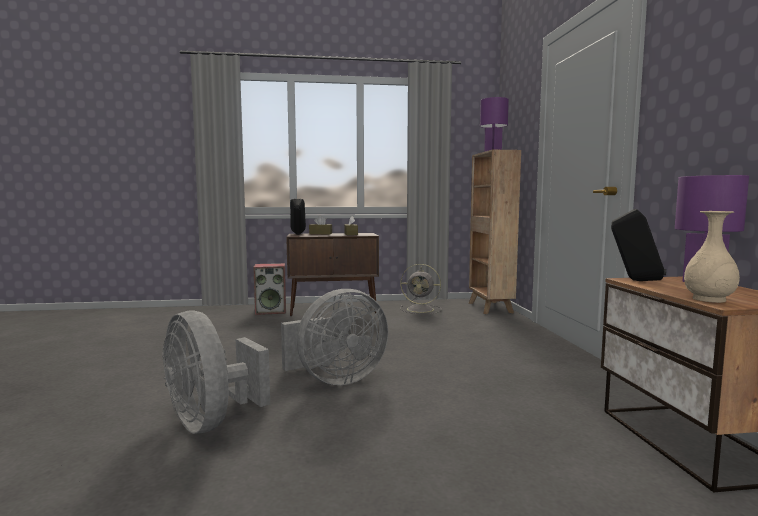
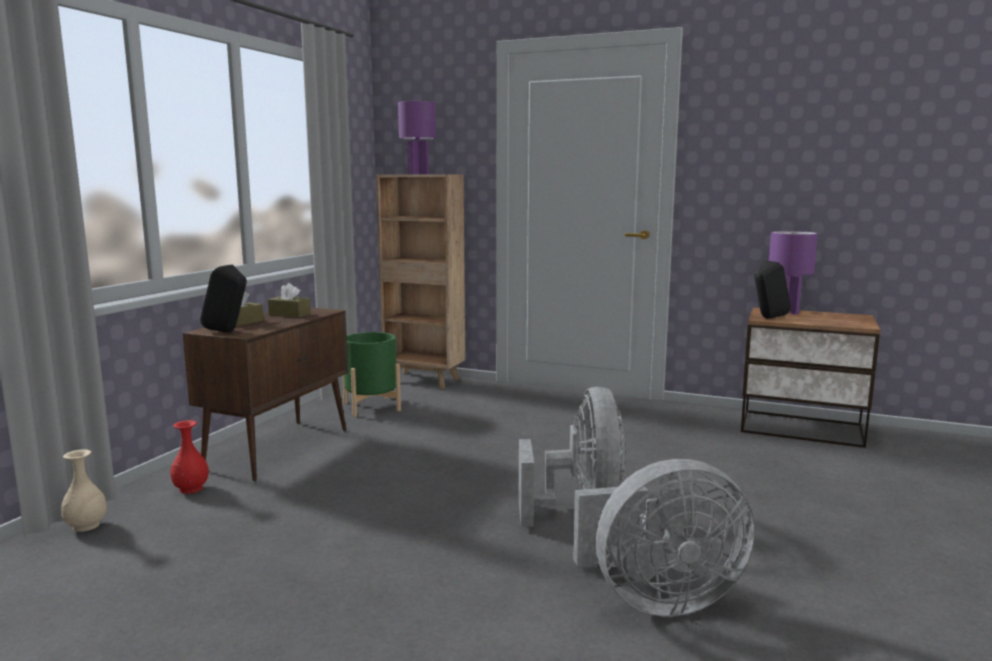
camera: 60 degrees left, 5 degrees up
(271, 311) = (191, 489): speaker -> red vase
(421, 309) = (371, 406): grey fan -> green planter
(709, 299) = (849, 324): beige vase -> beige vase (86, 526)

